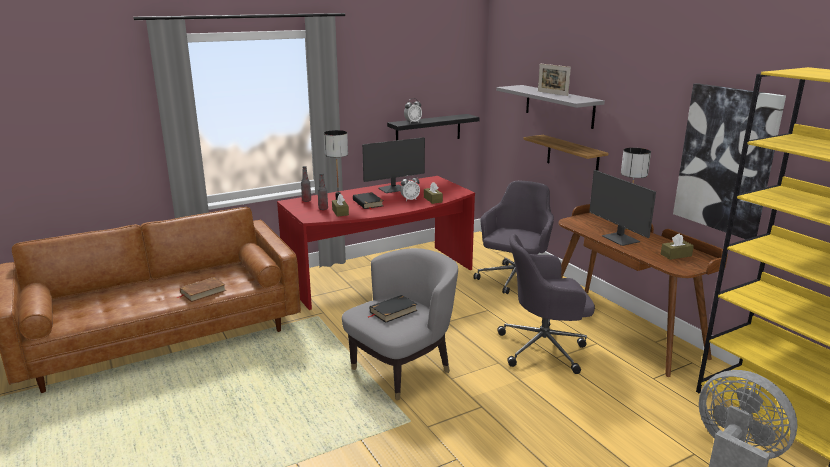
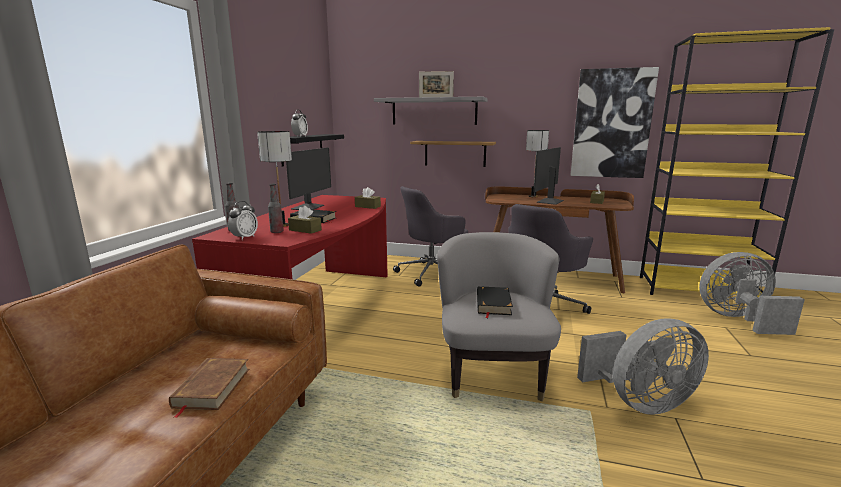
camera: 45 degrees left, 5 degrees down
(410, 199) = (347, 210): alarm clock -> alarm clock (244, 237)
(455, 439) = (640, 402): none -> grey fan
(515, 281) = (432, 273): grey office chair -> grey office chair turned 105 degrees counterclockwise
(619, 239) = (549, 201): monitor -> monitor turned 105 degrees clockwise

